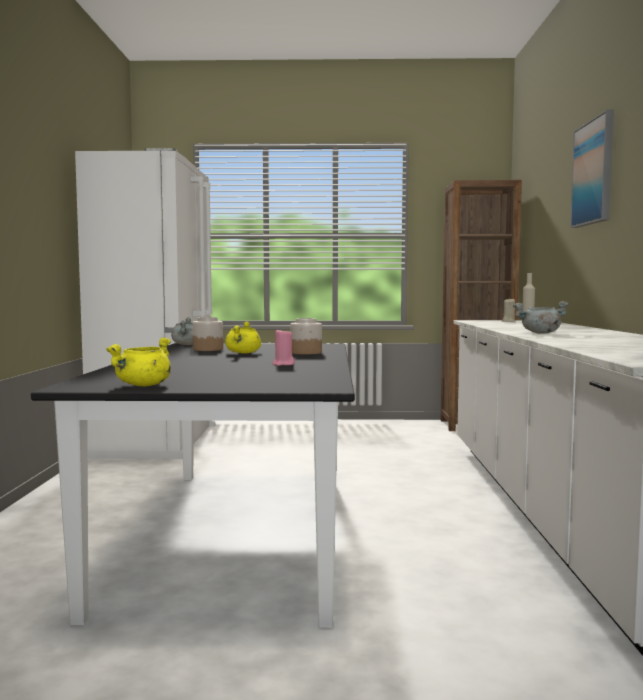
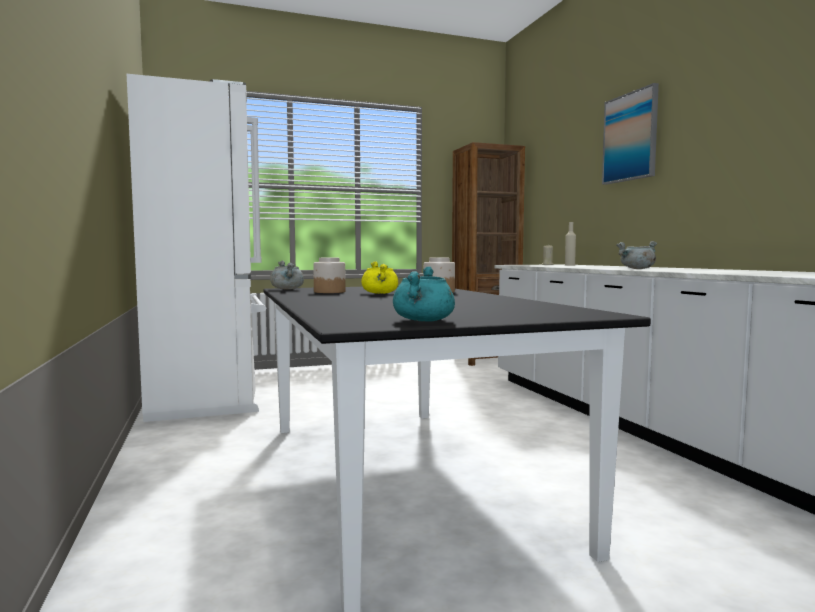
camera: 20 degrees left, 0 degrees up
(143, 385) = (424, 321): yellow cooking pot -> turquoise cooking pot
(283, 364) = (467, 300): pink candle -> none

